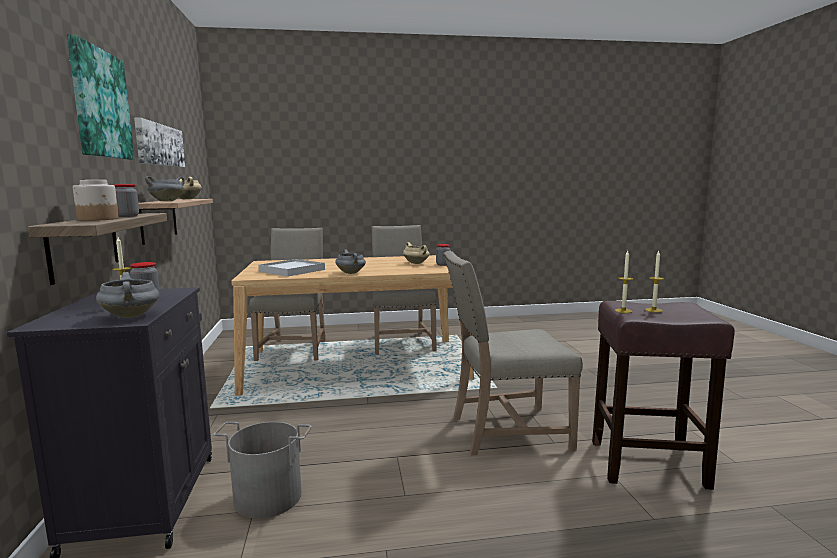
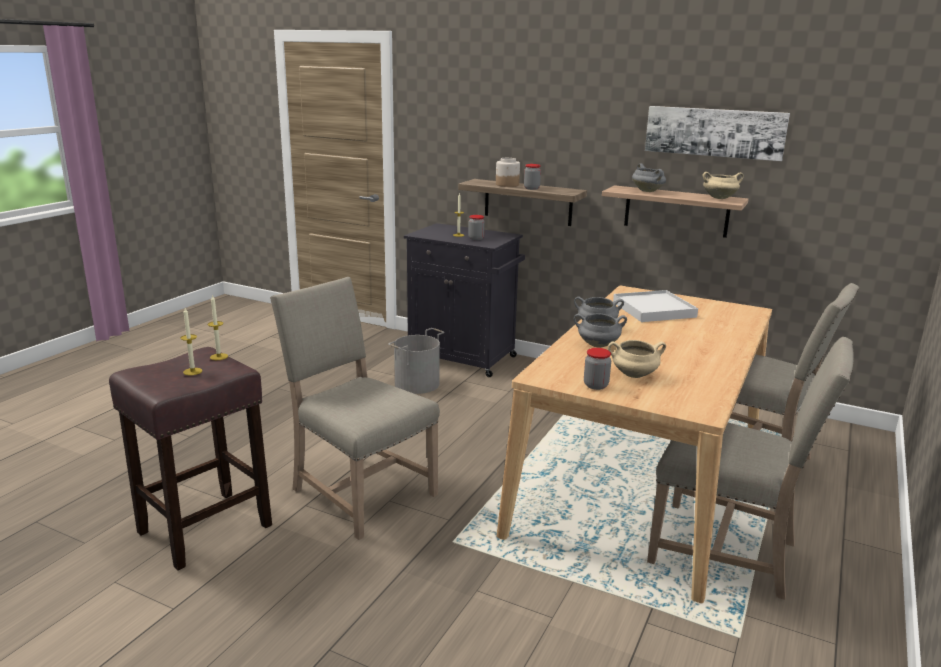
camera: 125 degrees right, 10 degrees up
(100, 104) = (583, 100): picture -> none
(131, 316) = (428, 234): grey cooking pot -> grey cooking pot (597, 345)
(505, 431) = (359, 492): beige chair -> beige chair turned 75 degrees counterclockwise

